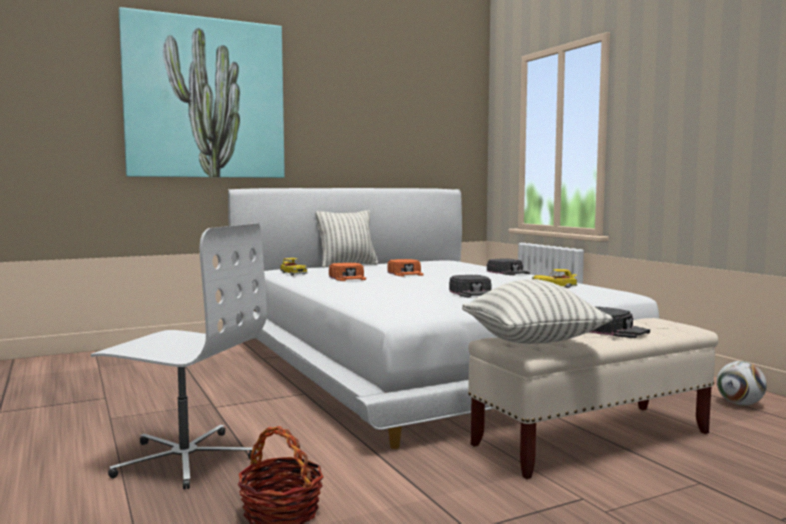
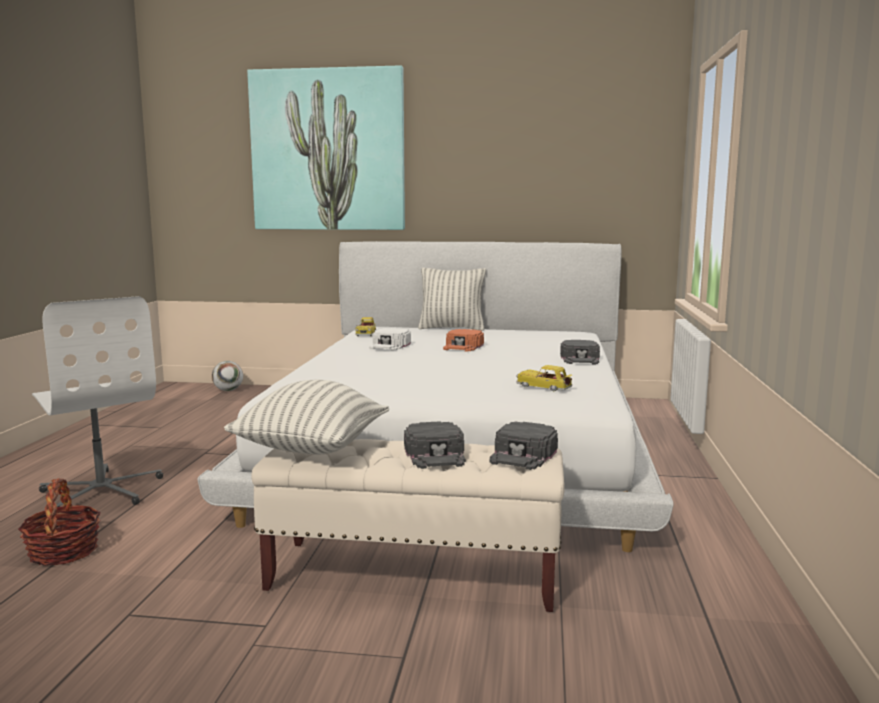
camera: 35 degrees right, 5 degrees up
(348, 277) = (390, 345): orange cap -> white cap
(472, 293) = (424, 382): black cap -> black cap (523, 454)
(740, 404) = (695, 593): football -> football (228, 390)

